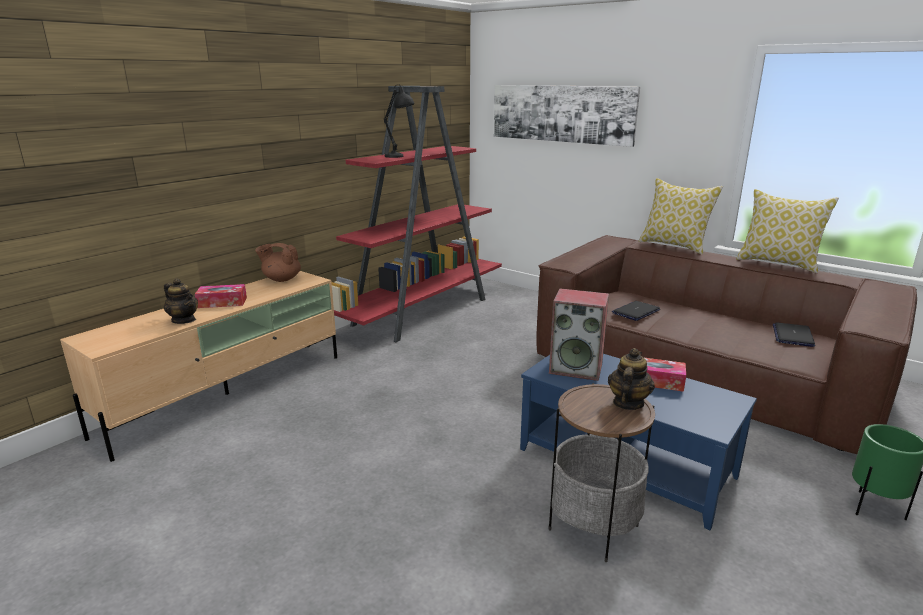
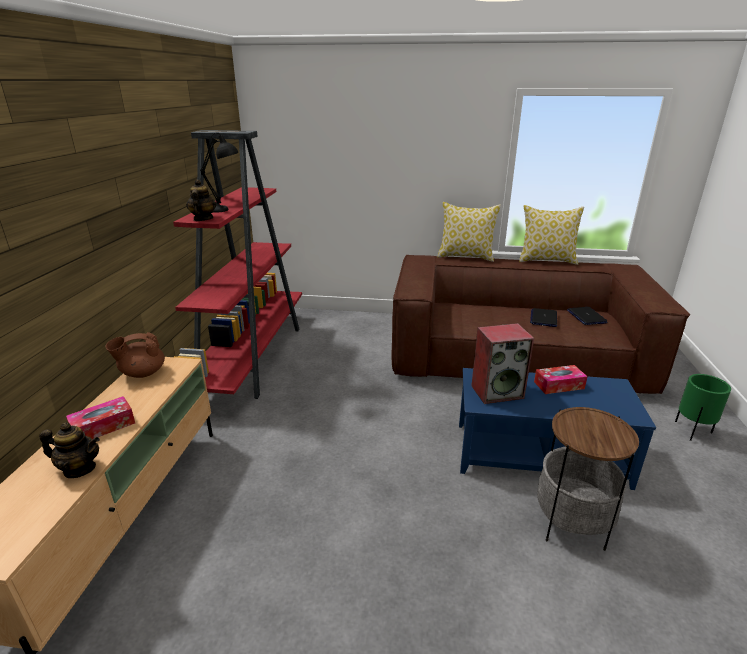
camera: 30 degrees left, 5 degrees up
(561, 113) = (345, 148): picture -> none
(627, 403) = (603, 421): teapot -> teapot (203, 219)
(636, 311) = (474, 321): laptop -> laptop (543, 318)

